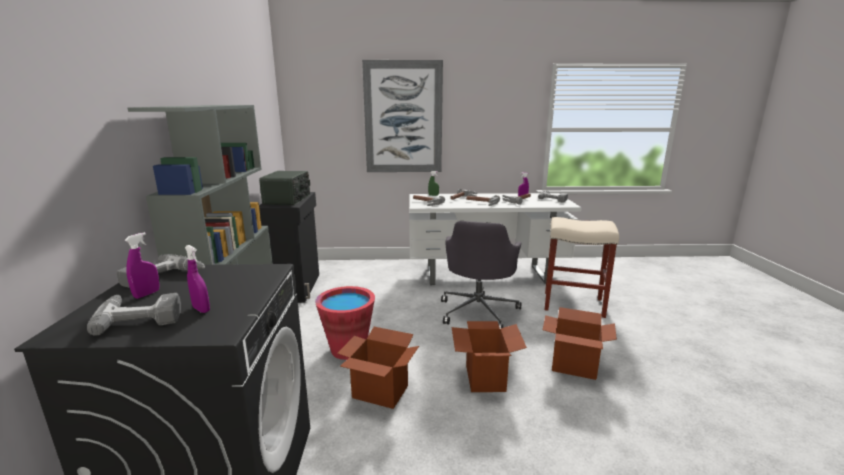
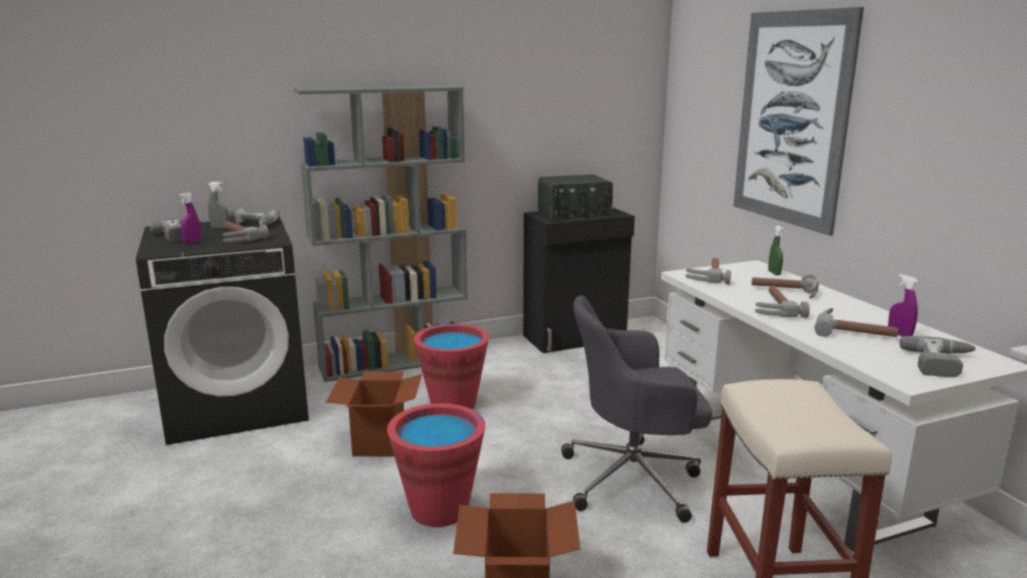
camera: 70 degrees right, 0 degrees up
(147, 294) = (220, 227): purple spray bottle -> grey spray bottle
(219, 286) = (235, 237): none -> hammer
(485, 378) = (439, 509): cardboard box -> red bucket

